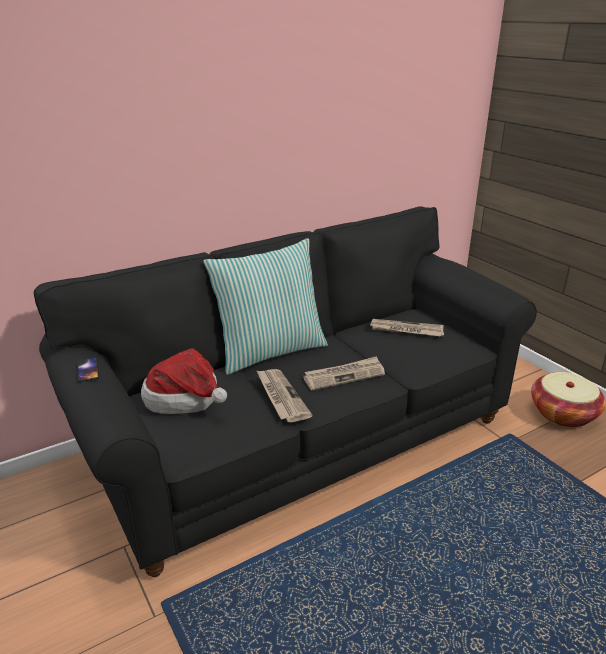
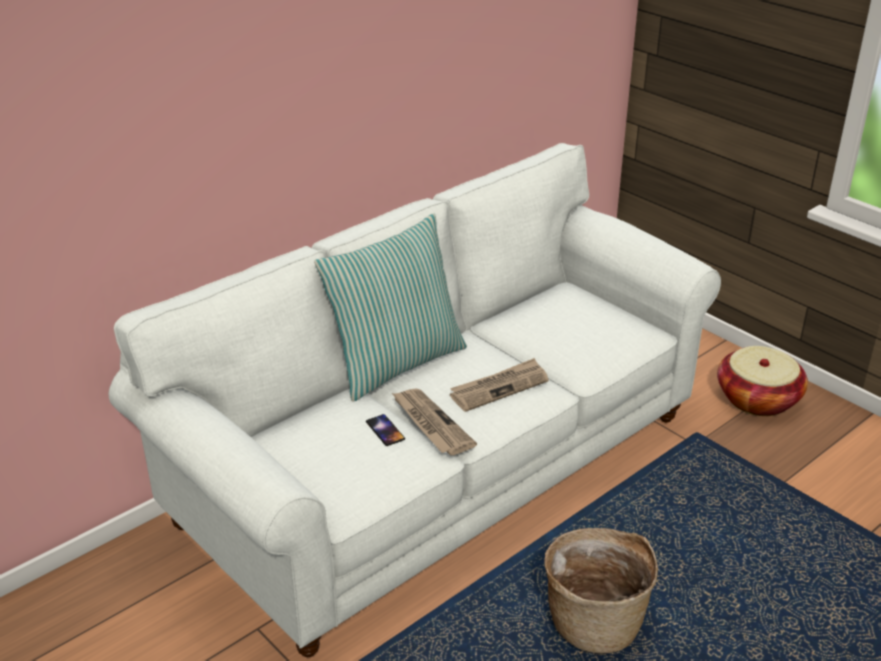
camera: 10 degrees left, 5 degrees up
(88, 370) = (208, 421): phone -> phone (385, 430)
(186, 400) = (317, 441): hat -> none
(303, 440) = (440, 470): black sofa -> white sofa
(400, 580) = (595, 620): none -> basket
(406, 330) = (561, 316): newspaper -> none

